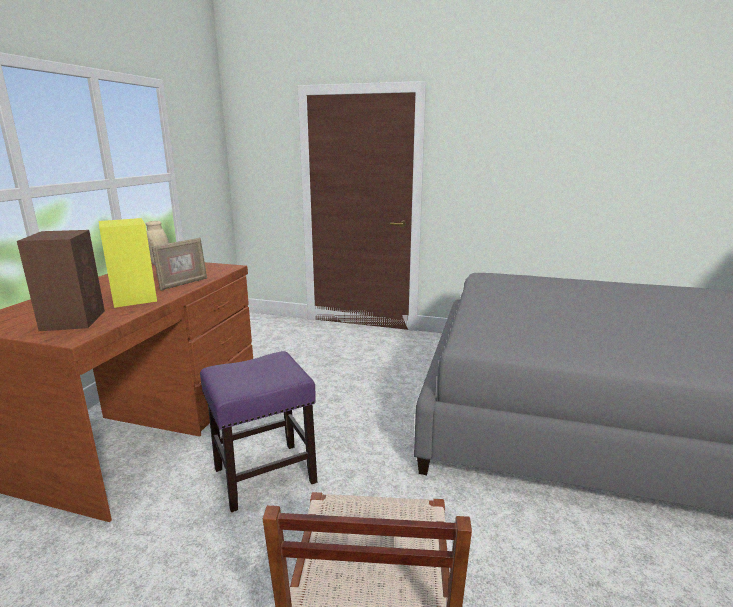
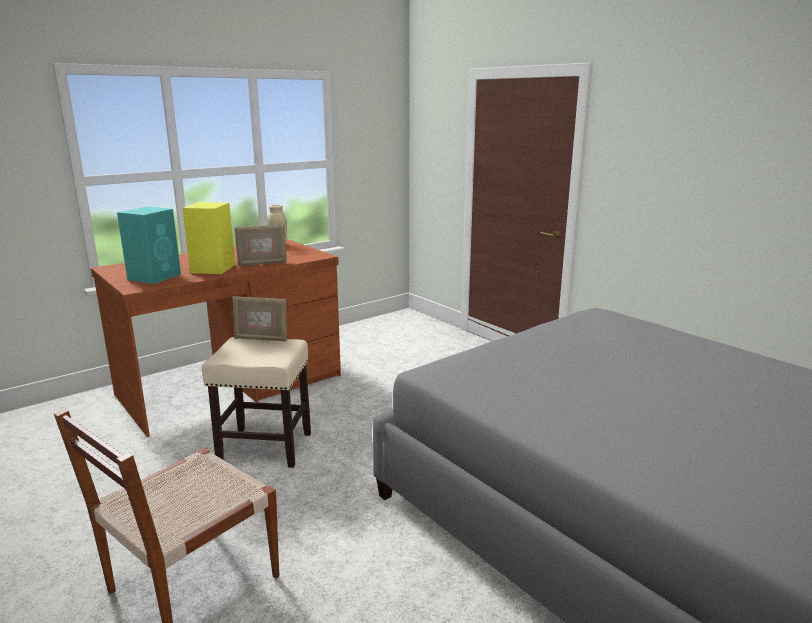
camera: 35 degrees right, 0 degrees up
(74, 320) = (155, 276): brown speaker -> turquoise speaker
(242, 361) = (261, 339): none -> picture frame
(263, 476) = (264, 447): purple stool -> beige stool

